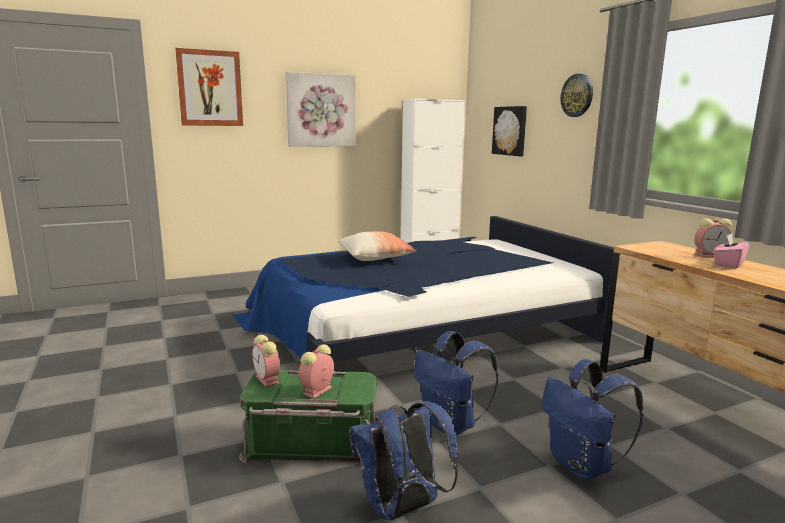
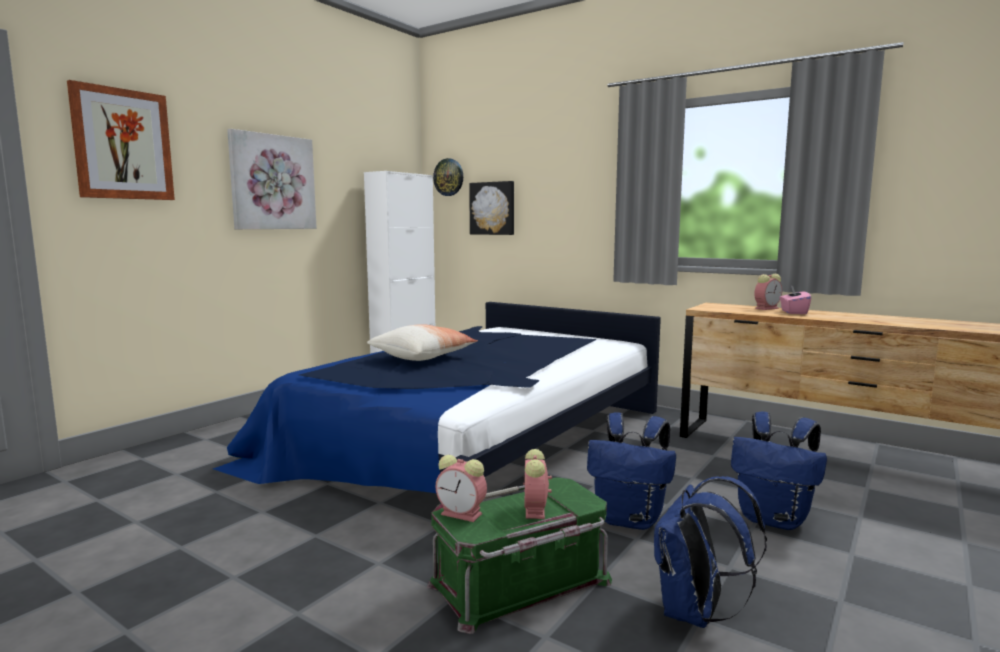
camera: 30 degrees left, 5 degrees down
(577, 95) = (579, 169): wall clock -> wall clock (449, 177)

